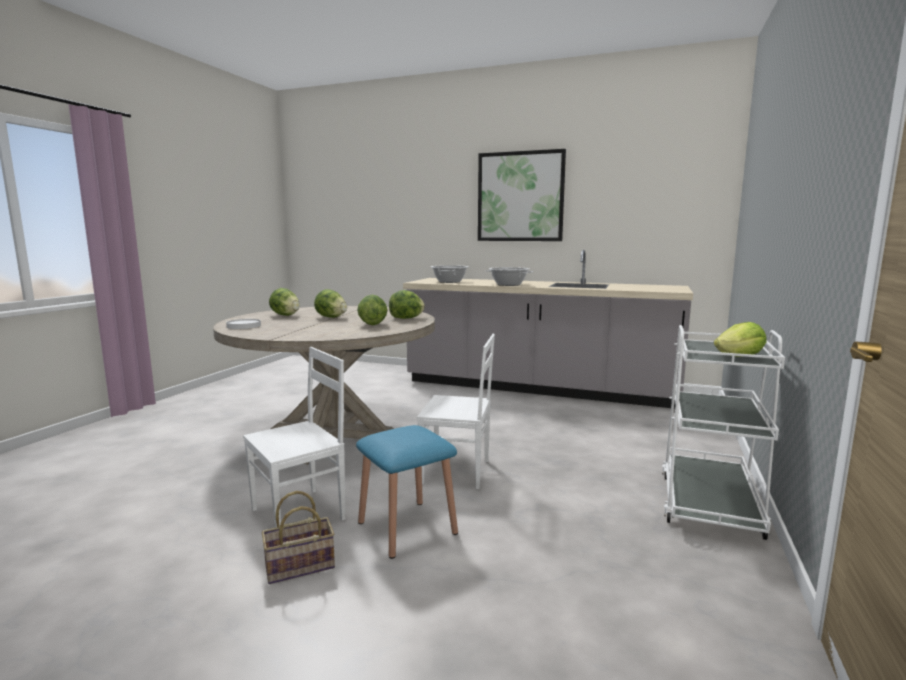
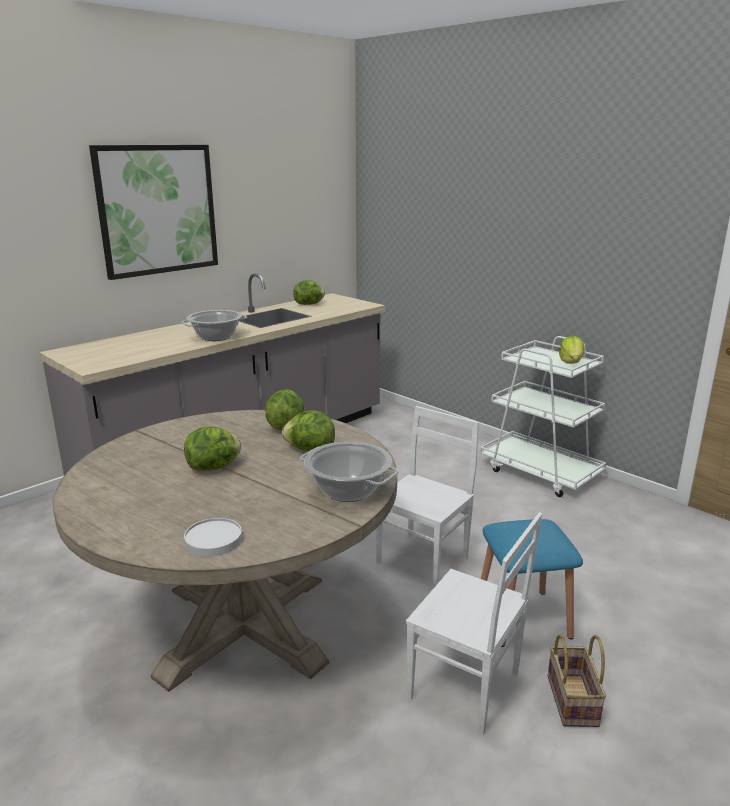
camera: 65 degrees left, 10 degrees up
(285, 315) = (143, 498): lettuce -> lettuce (309, 304)
(300, 514) = (465, 687): white chair -> white chair turned 135 degrees clockwise
(449, 282) = (125, 353): cooking pot -> cooking pot (347, 490)

